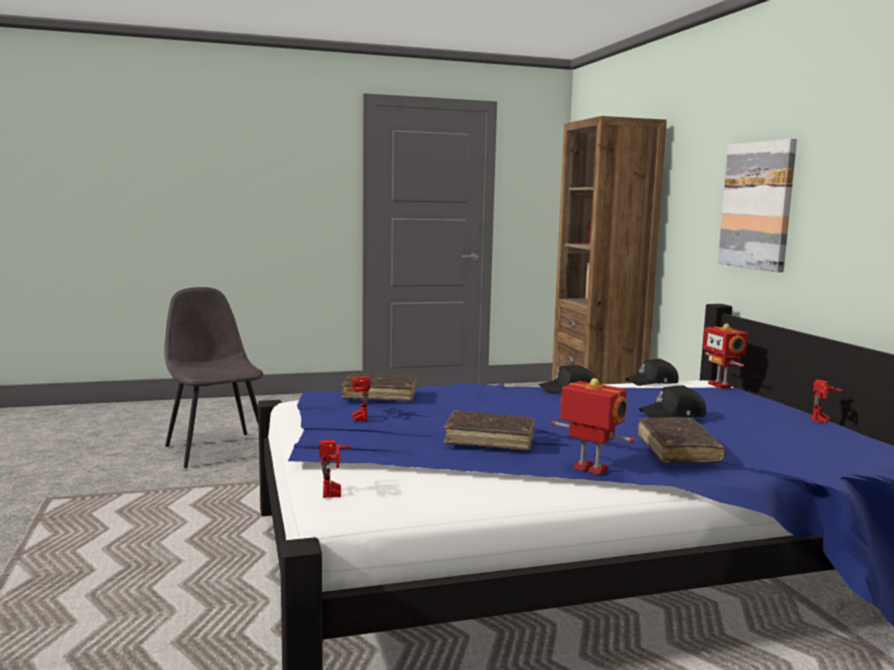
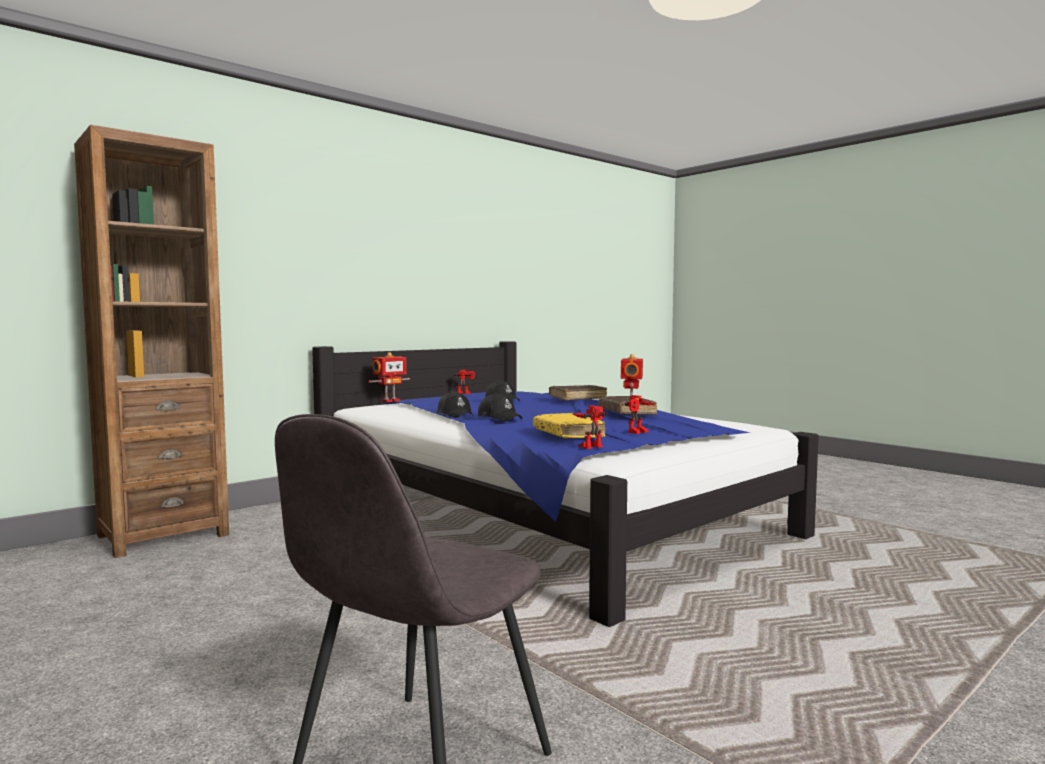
camera: 115 degrees left, 5 degrees down
(335, 493) = (754, 428): toy robot -> toy robot (590, 446)
(380, 395) = (568, 434): brown book -> yellow book
(653, 382) = (379, 412): black cap -> black cap (499, 417)
(757, 205) = (333, 262): picture -> none

